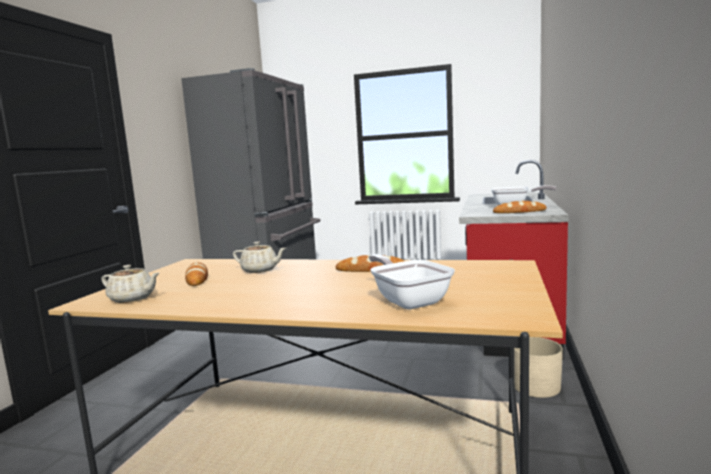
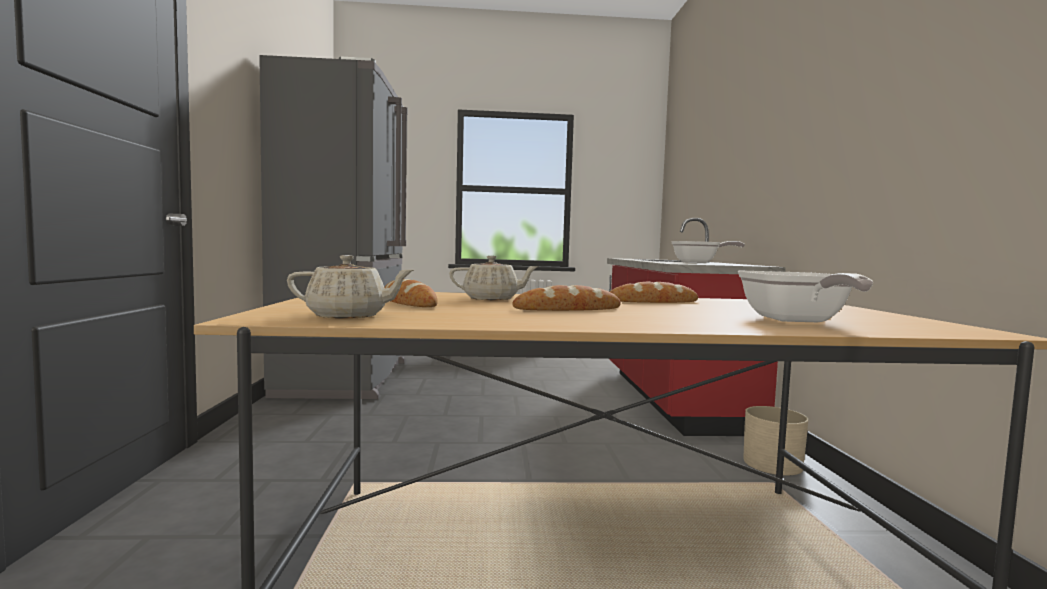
camera: 20 degrees left, 5 degrees down
(408, 300) = (796, 321): frying pan -> frying pan turned 135 degrees counterclockwise
(519, 211) = (723, 264): bread -> bread (568, 309)

